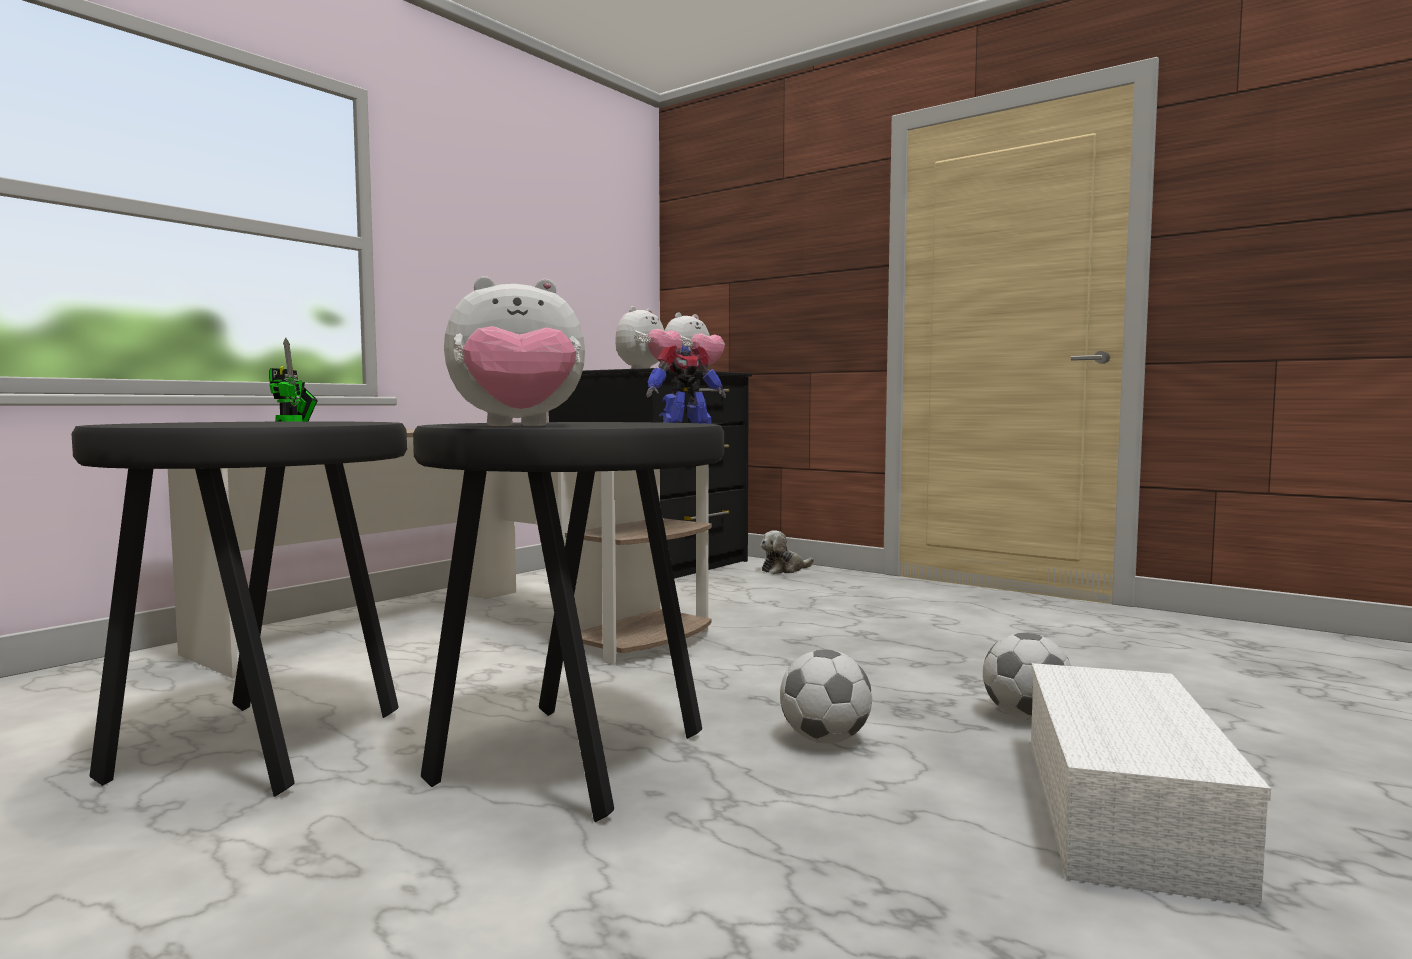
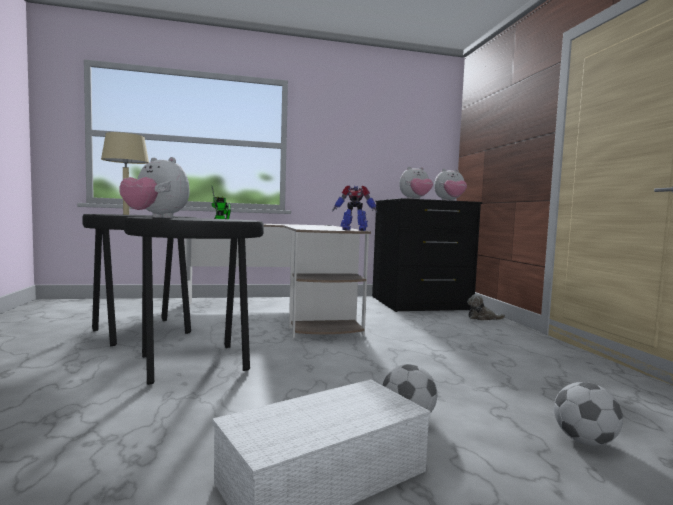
camera: 40 degrees right, 0 degrees up
(193, 424) = (125, 214): none -> beige table lamp
(824, 740) = (287, 390): football -> football (584, 441)

